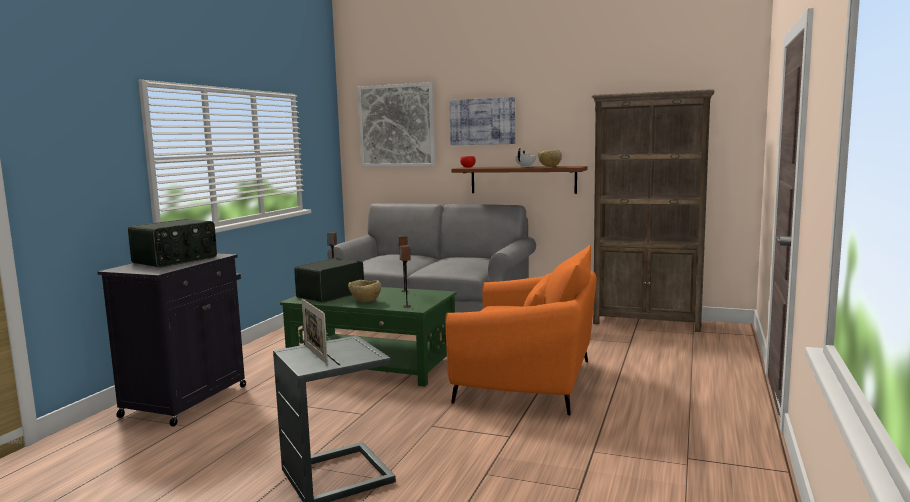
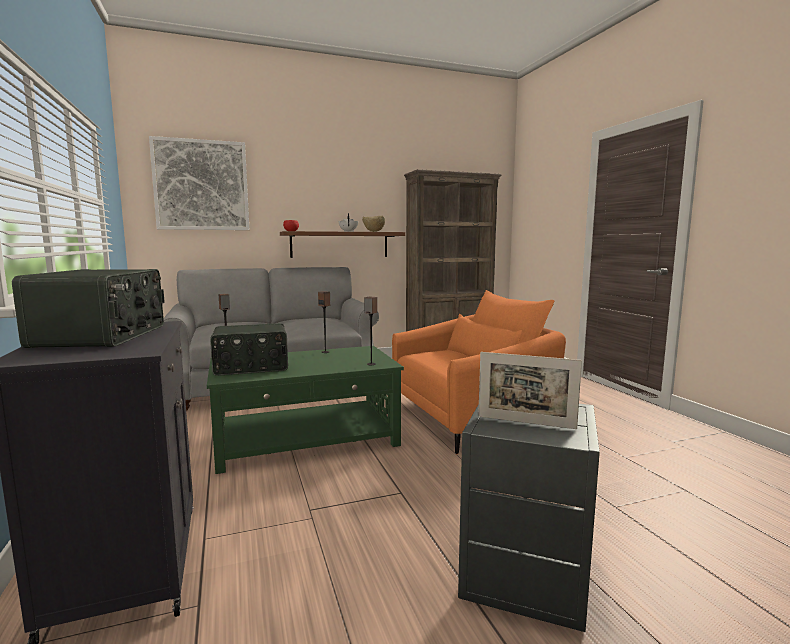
camera: 40 degrees left, 0 degrees up
(330, 294) = (251, 367): radio -> radio turned 105 degrees counterclockwise
(365, 302) = (316, 368): beige bowl -> none
(482, 121) = (299, 188): picture -> none

